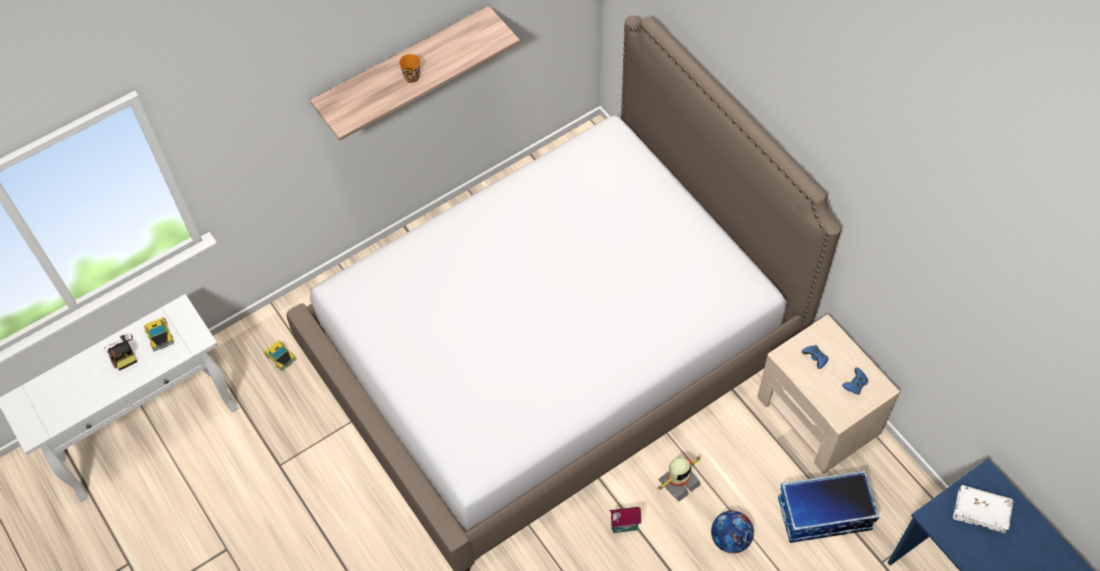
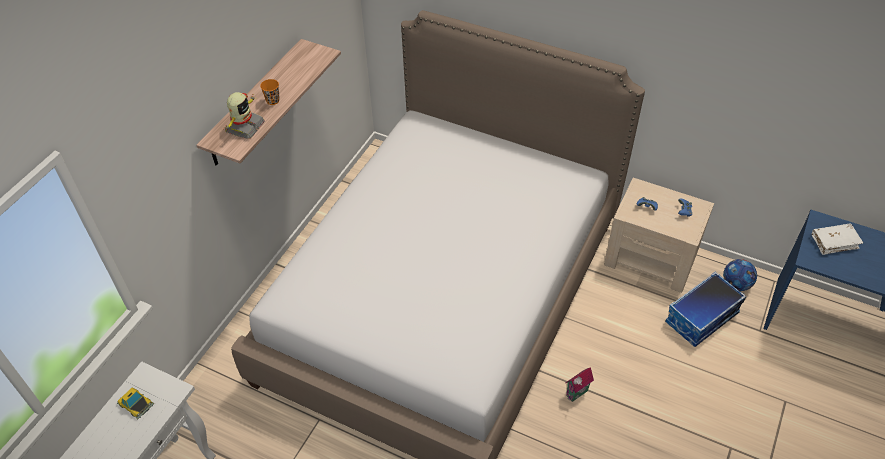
camera: 30 degrees left, 10 degrees down
(122, 352) = (107, 434): camera -> none
(280, 356) = (229, 399): toy car -> none
(678, 481) = (592, 344): toy robot -> toy robot (244, 127)
(730, 539) = (654, 365): football -> football (736, 284)

